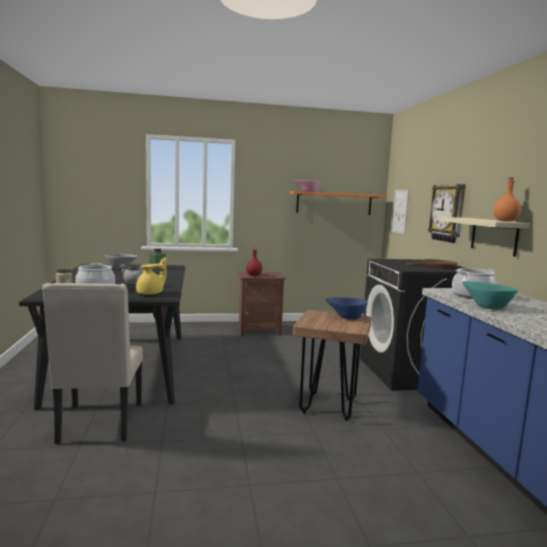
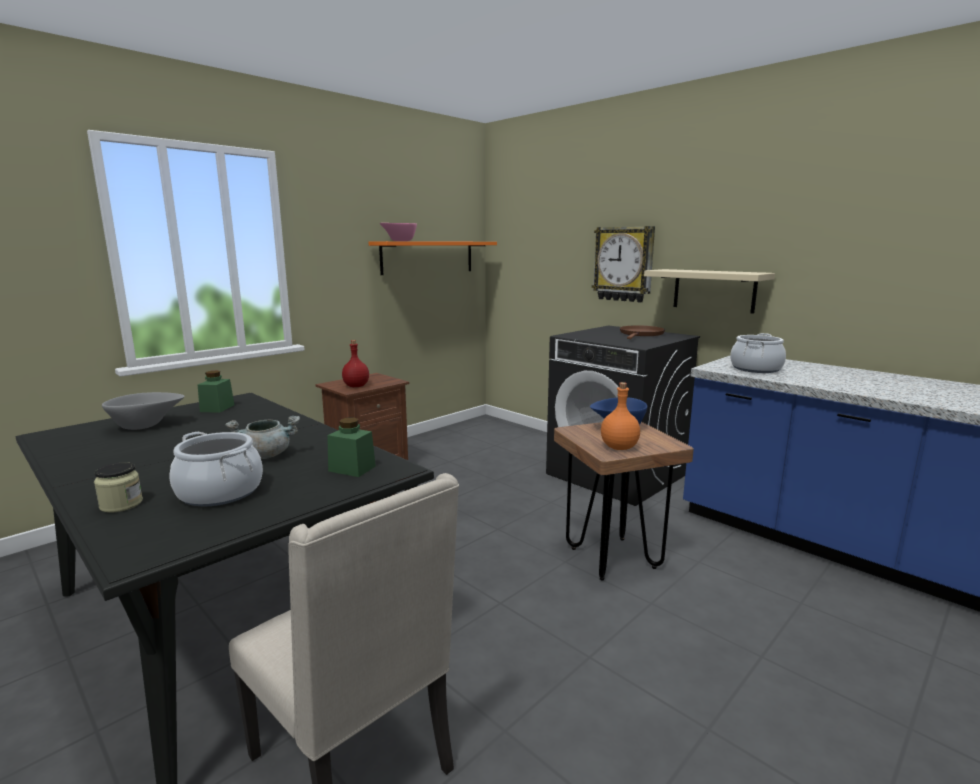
camera: 35 degrees left, 5 degrees up
(151, 293) = (352, 468): yellow teapot -> green jar
(400, 211) = (522, 263): picture -> none
(486, 306) = (807, 381): turquoise bowl -> none
(505, 221) = (749, 272): orange bottle -> orange bottle (618, 447)

